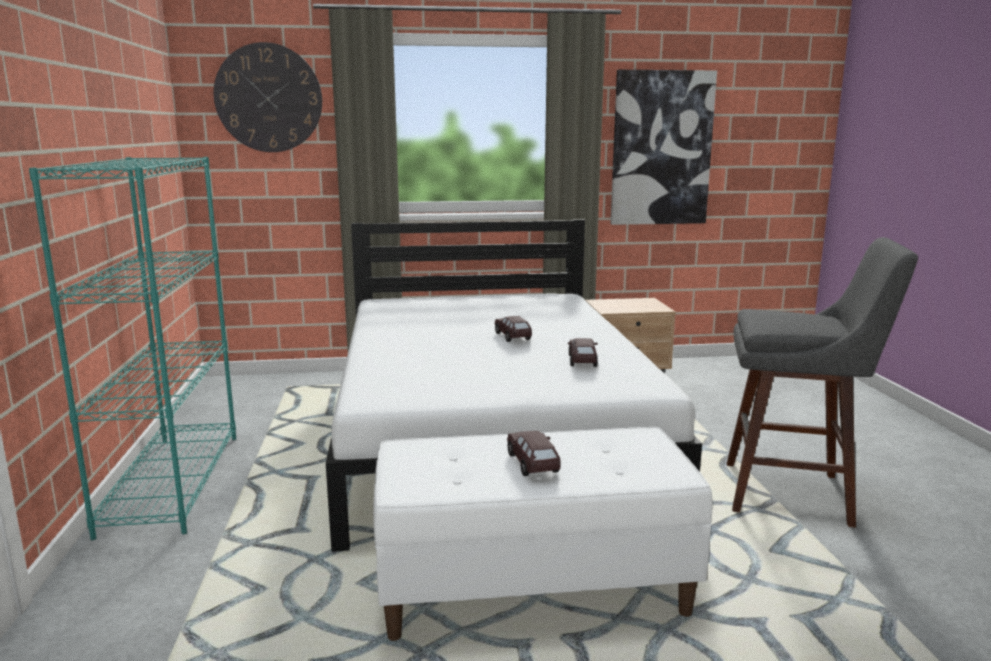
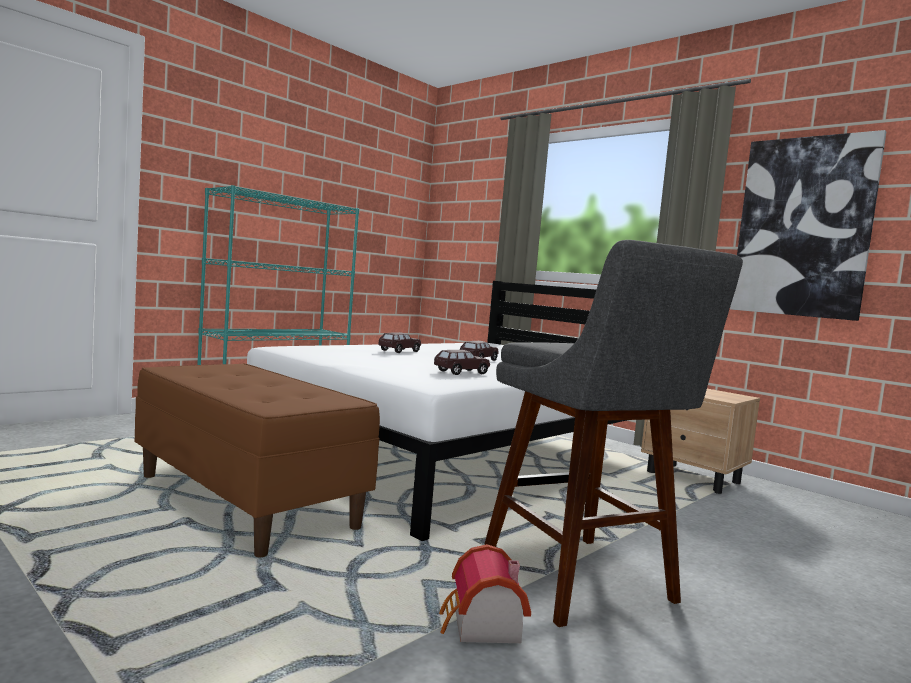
camera: 50 degrees right, 10 degrees down
(268, 98) = (475, 189): wall clock -> none
(533, 464) = (245, 383): brown toy car -> brown toy car (399, 351)
(533, 588) = (246, 502): white bench -> brown bench
(847, 554) = (481, 626): none -> toy house

